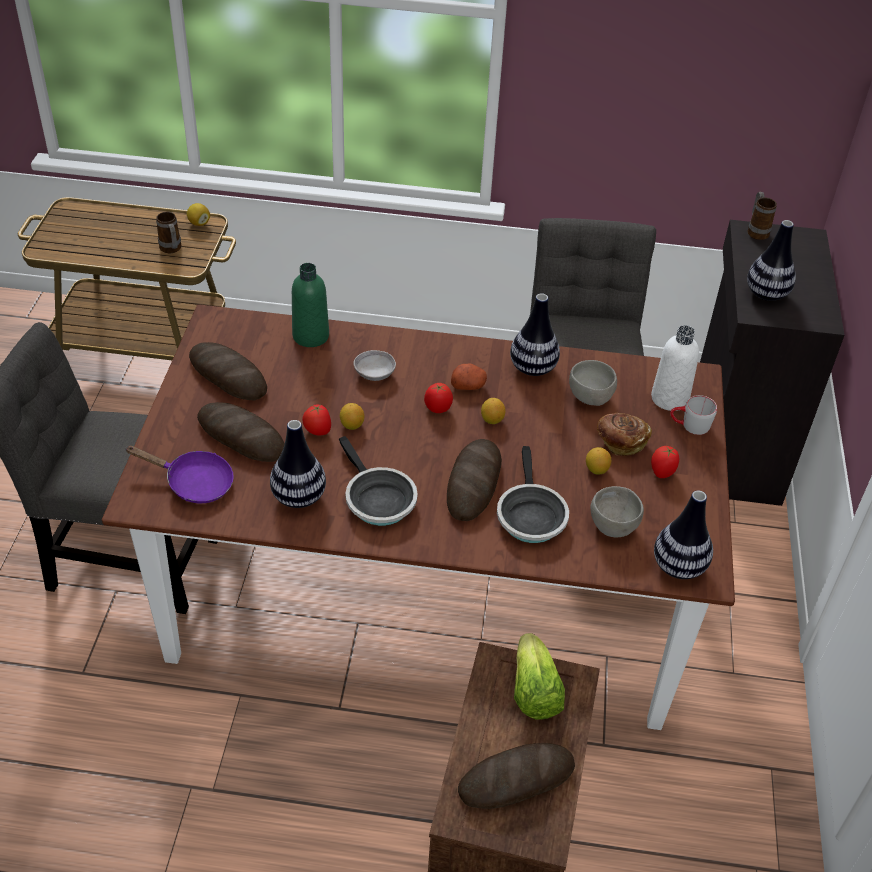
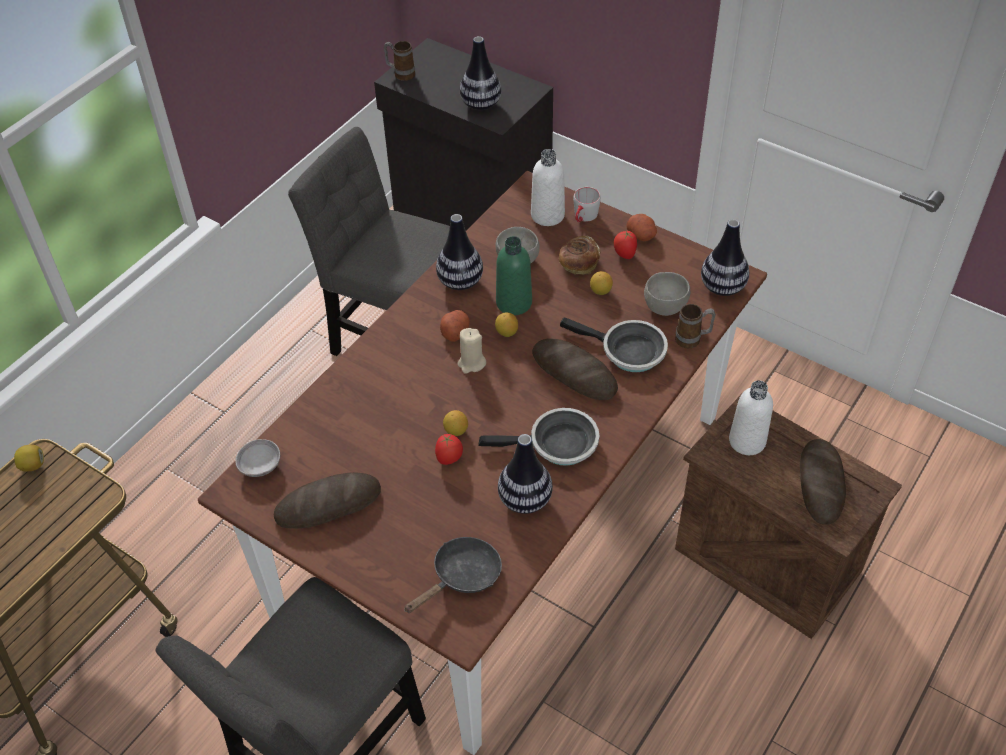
camera: 60 degrees left, 5 degrees up
(171, 250) = (59, 505): mug -> mug (693, 340)
(193, 483) = (462, 576): purple frying pan -> black frying pan
(241, 436) = (421, 520): bread -> none
(310, 336) = (313, 420): green bottle -> green bottle (514, 303)
(374, 374) = (399, 391): grey bowl -> grey bowl (260, 466)
(437, 409) = (471, 363): tomato -> beige candle
(534, 692) = (747, 441): lettuce -> white bottle
(702, 478) = (642, 235): none -> potato

